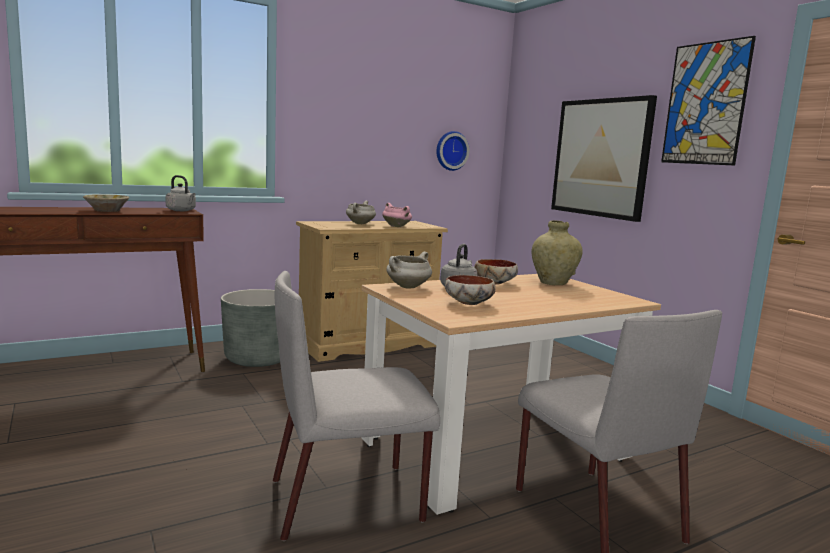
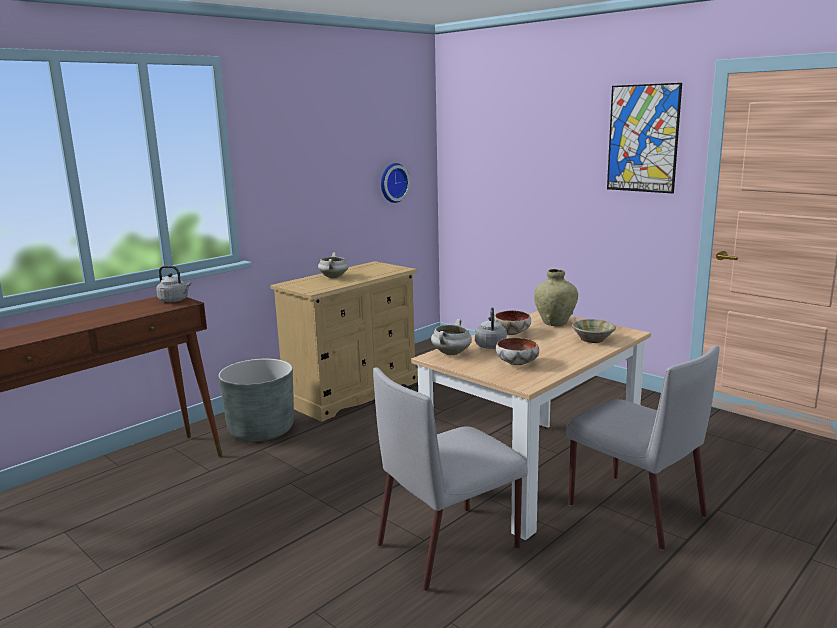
camera: 15 degrees left, 5 degrees up
(107, 211) = (107, 317): beige bowl -> beige bowl (593, 339)
(397, 226) = (371, 275): pink cooking pot -> none
(601, 158) = (546, 183): picture -> none

